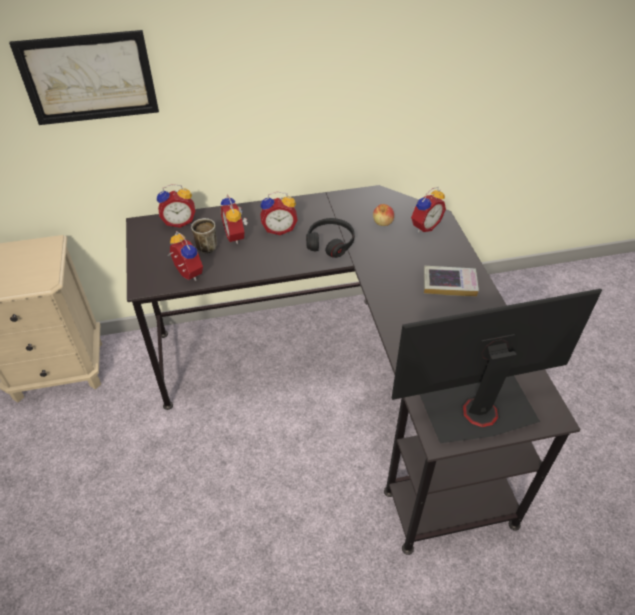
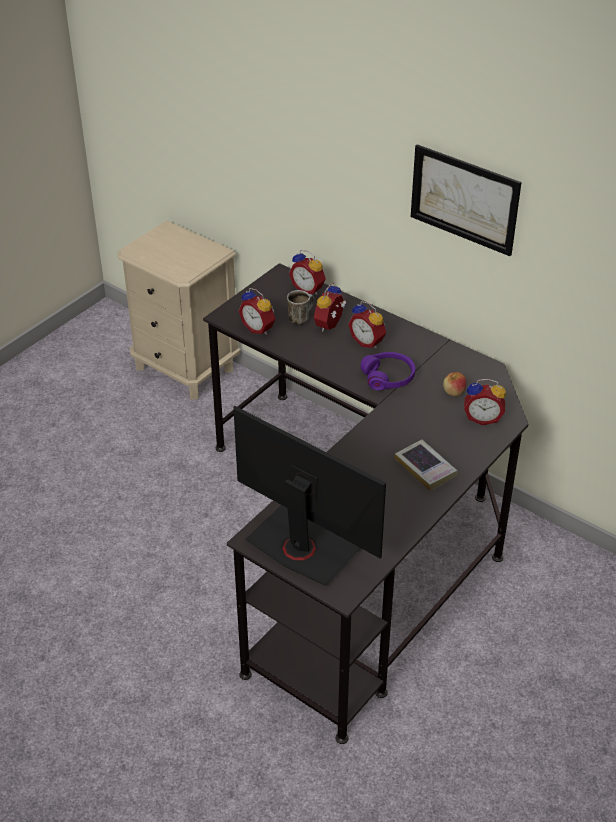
camera: 50 degrees right, 5 degrees down
(89, 78) = (282, 133): picture -> picture (464, 199)
(186, 274) = (259, 328): alarm clock -> alarm clock turned 120 degrees clockwise
(330, 242) = (388, 377): black headphones -> purple headphones

